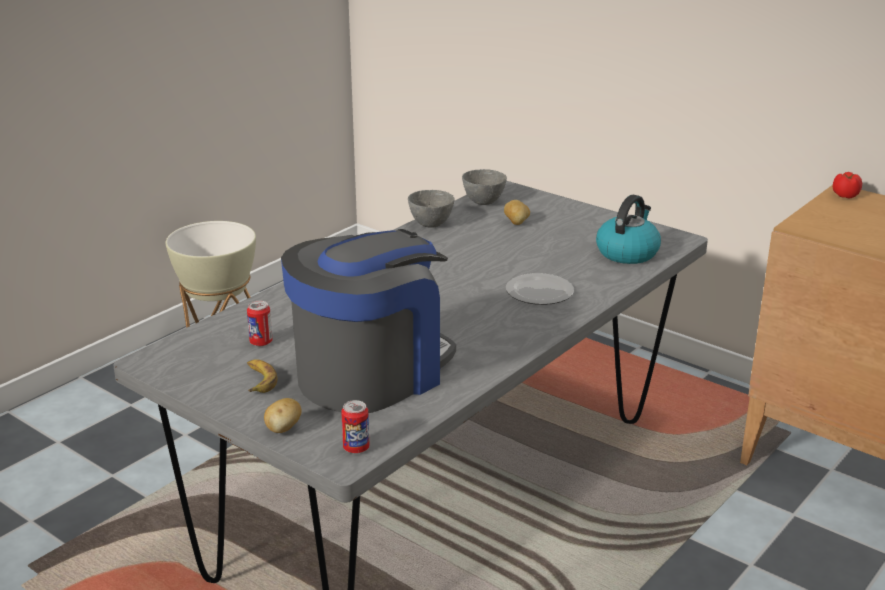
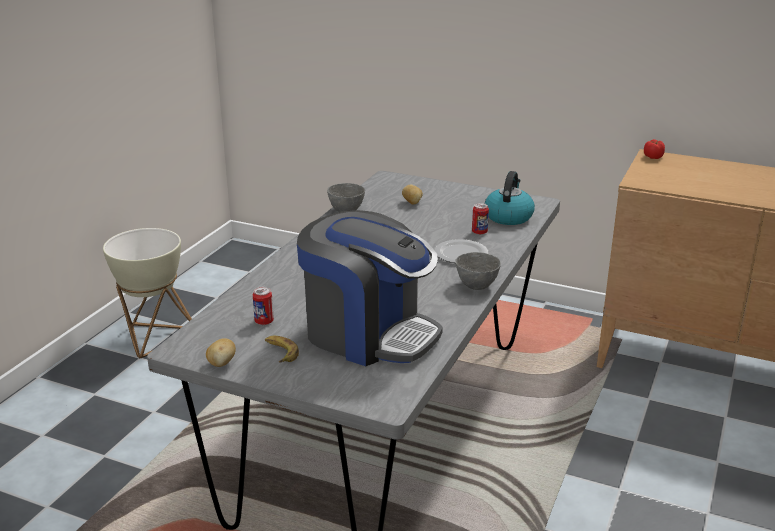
camera: 15 degrees left, 0 degrees up
(283, 429) = (324, 388): potato -> potato (222, 363)
(356, 448) = (391, 394): can -> can (479, 232)
(372, 373) = (369, 334): coffee machine -> coffee machine turned 90 degrees clockwise
(483, 202) = (377, 189): grey bowl -> grey bowl (476, 286)

